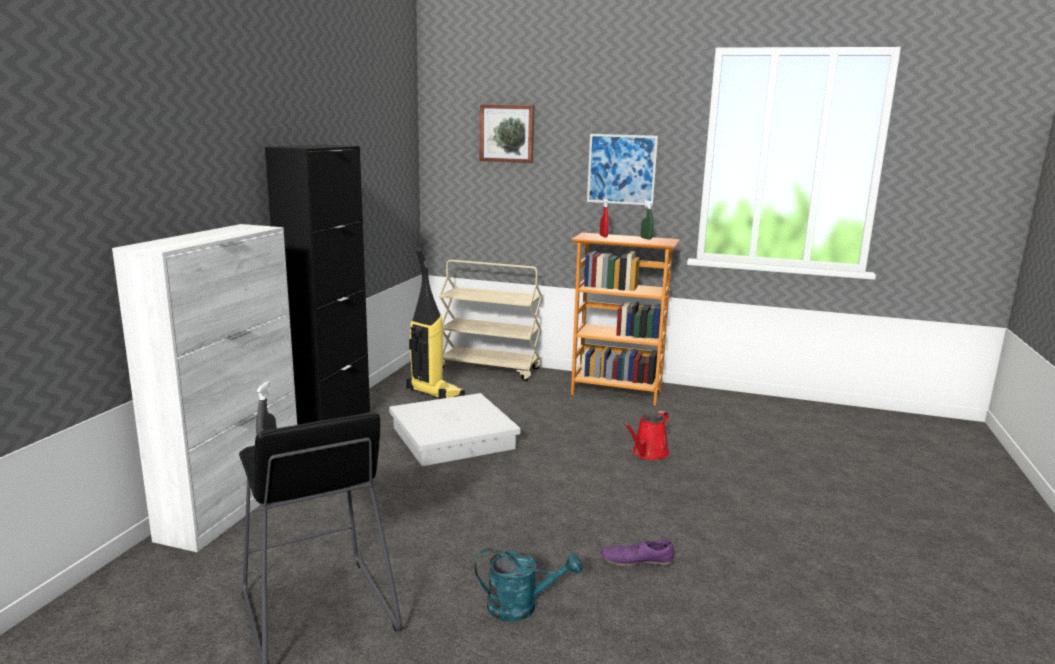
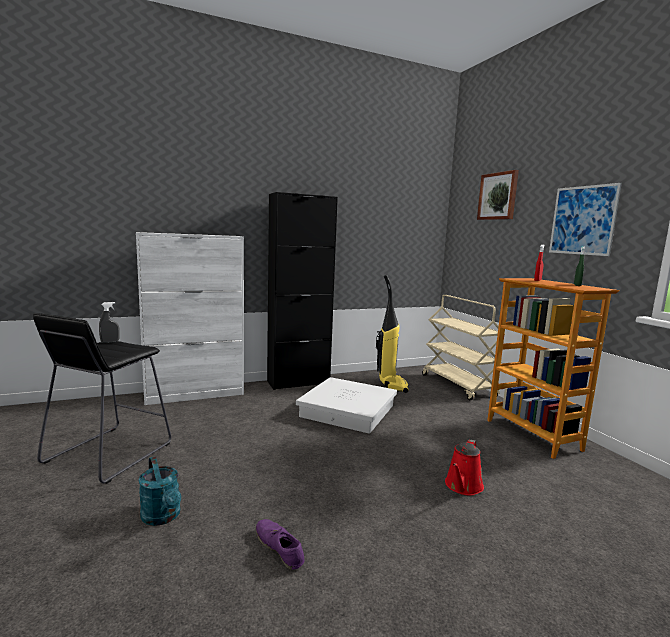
camera: 50 degrees right, 5 degrees down
(648, 453) = (463, 486): red watering can -> red watering can turned 60 degrees counterclockwise

